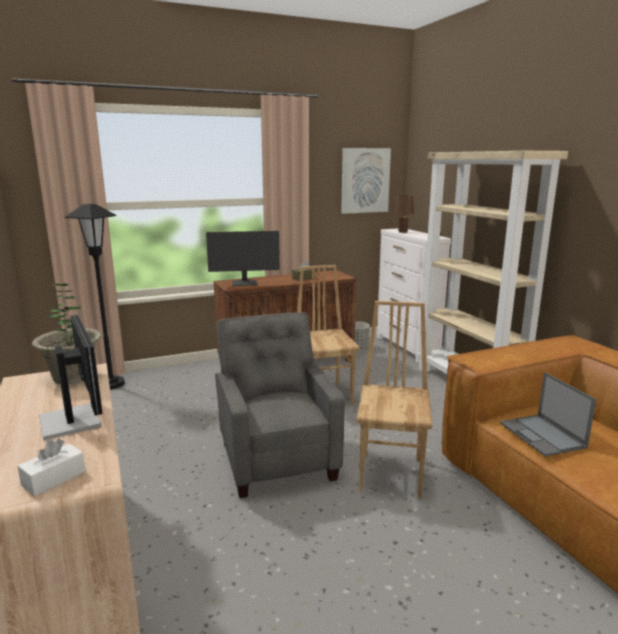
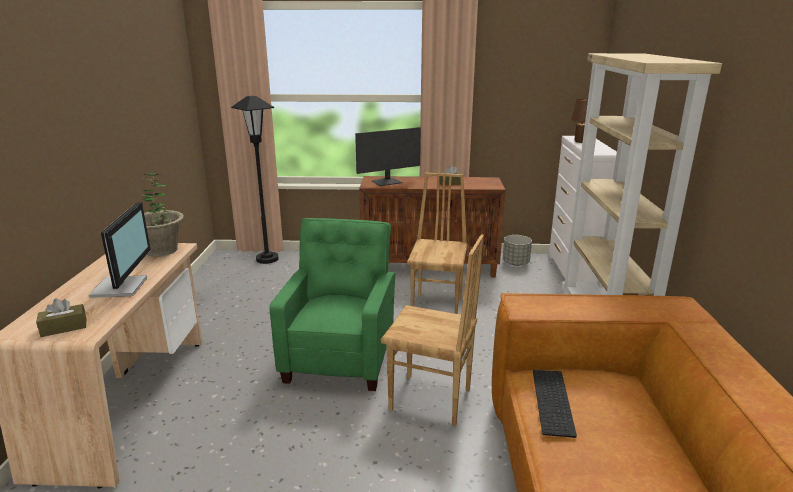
camera: 25 degrees right, 5 degrees up
(54, 478) = (64, 327): white tissue box -> brown tissue box
(244, 283) = (387, 182): monitor -> monitor turned 45 degrees counterclockwise
(277, 459) = (341, 357): grey armchair -> green armchair
(365, 180) = (547, 79): picture -> none
(392, 474) = (430, 400): brown chair -> brown chair turned 75 degrees clockwise
(542, 435) = (554, 402): laptop -> keyboard

